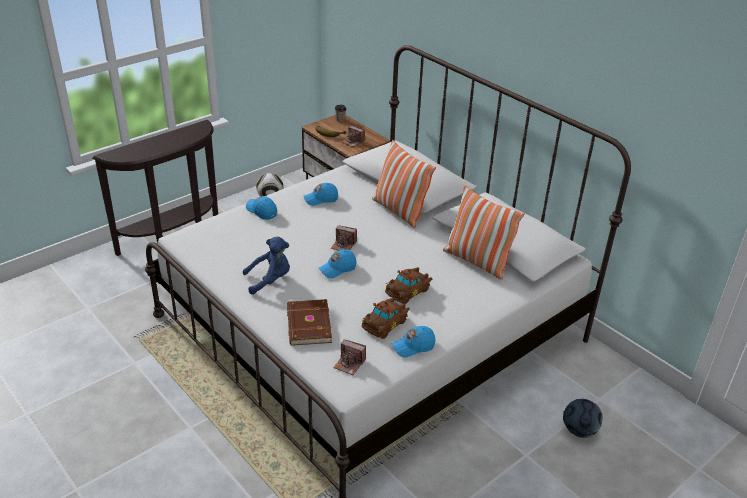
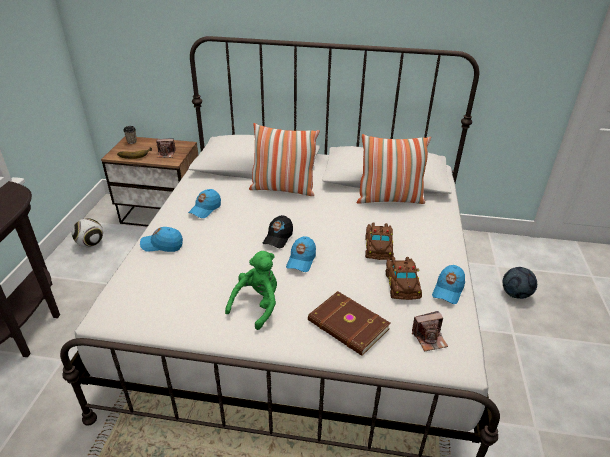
camera: 40 degrees left, 0 degrees up
(270, 280) = (257, 305): blue plush toy -> green plush toy
(343, 245) = (278, 238): camera -> black cap

